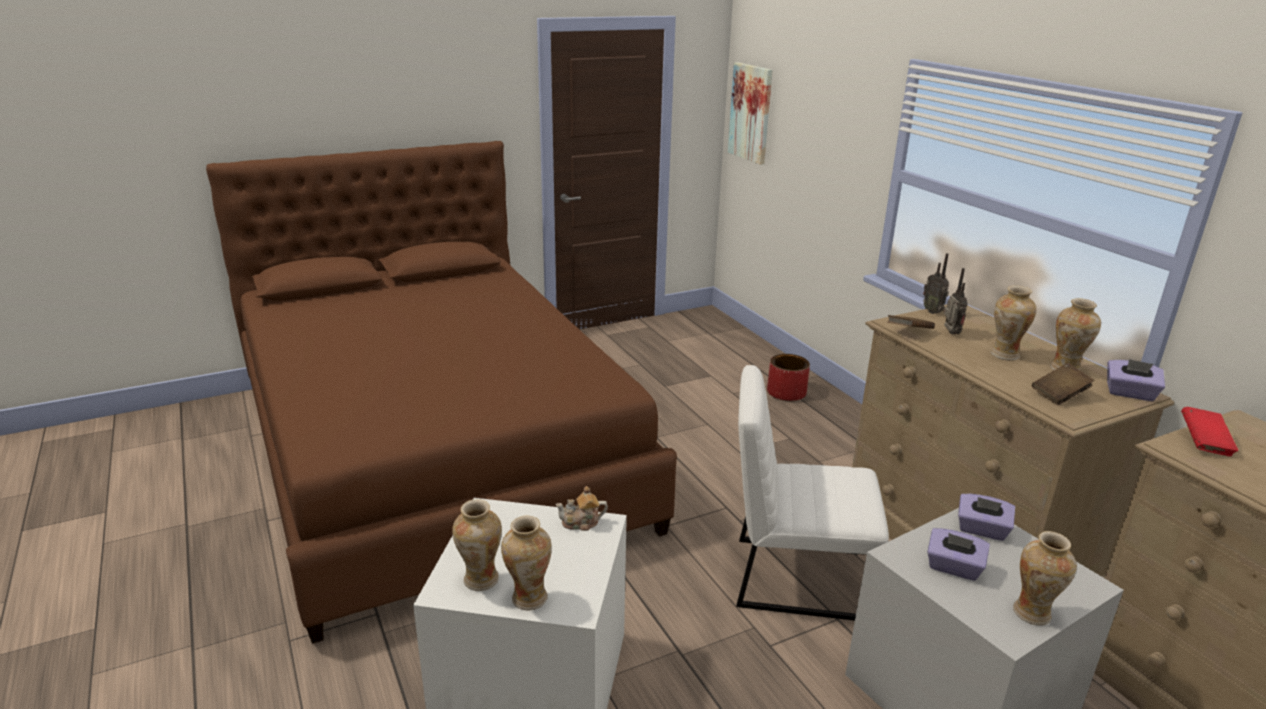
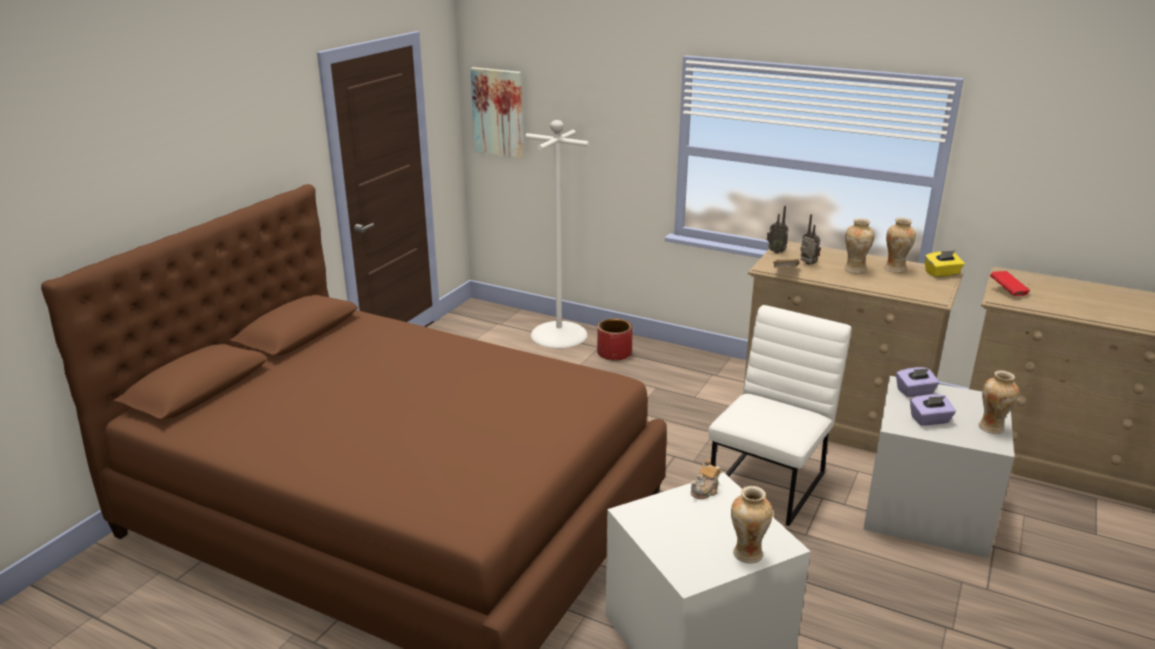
camera: 35 degrees left, 0 degrees up
(480, 580) = (701, 560): vase -> none
(752, 359) = (559, 335): none -> white clothes rack
(795, 576) = (769, 483): white chair -> white chair turned 150 degrees clockwise
(1059, 395) = (914, 286): brown book -> none
(1130, 393) = (942, 273): purple tissue box -> yellow tissue box

